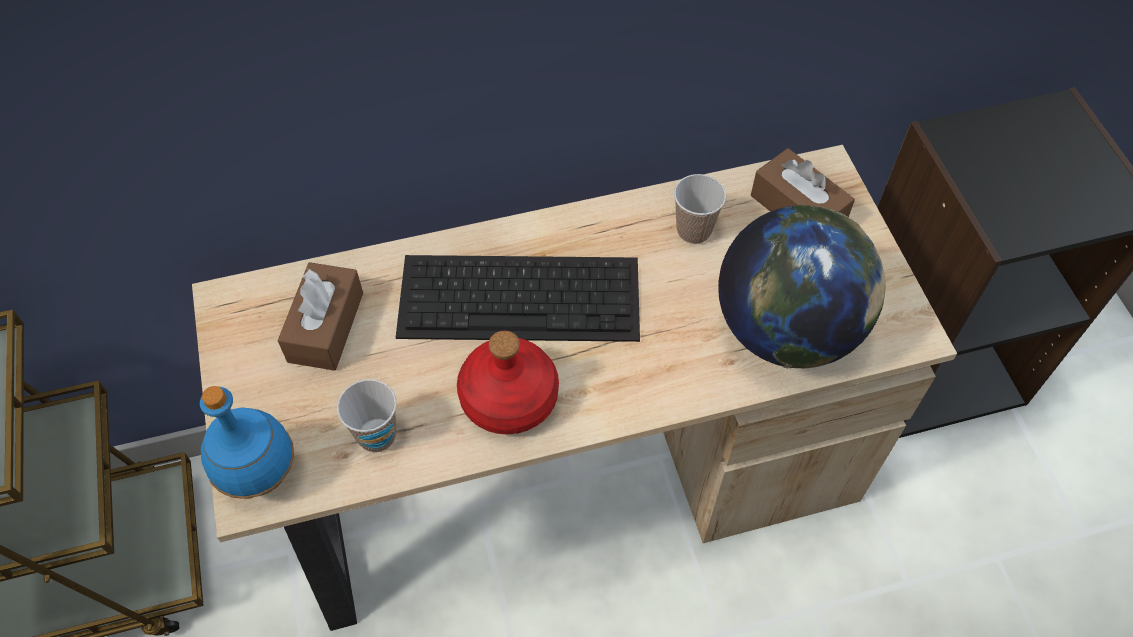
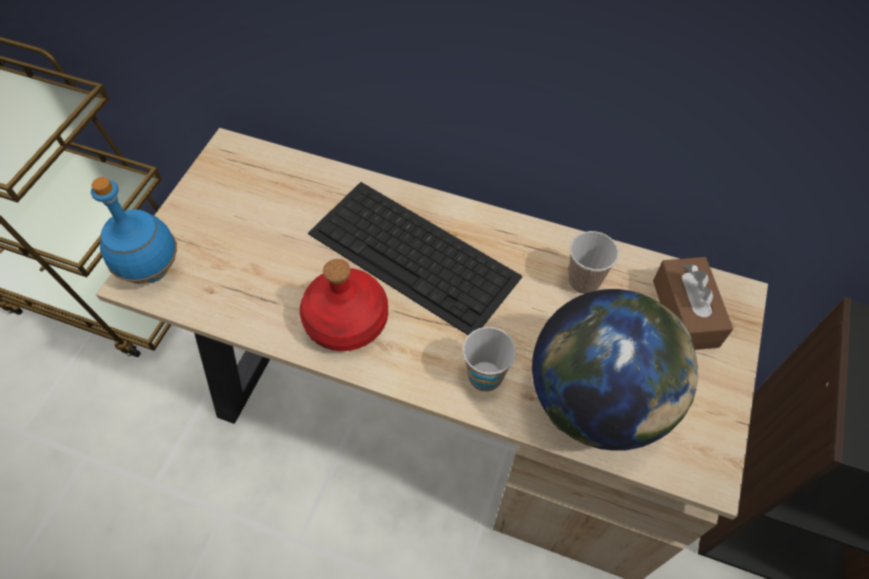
camera: 35 degrees right, 0 degrees up
(326, 327) = (272, 200): brown tissue box -> none
(377, 435) = (241, 291): cup -> cup (485, 376)

